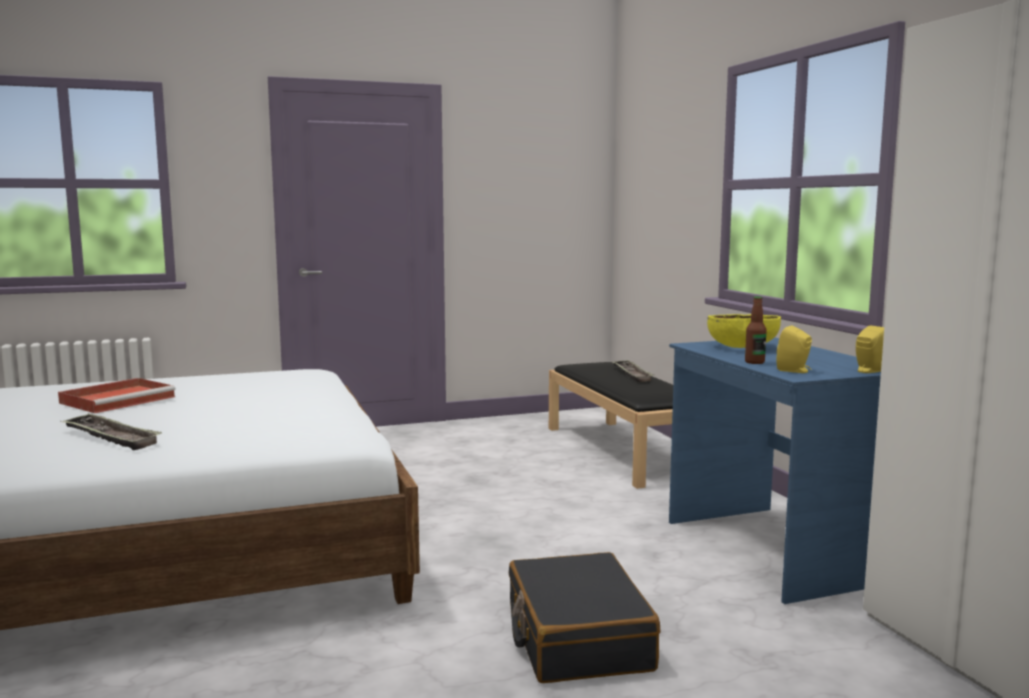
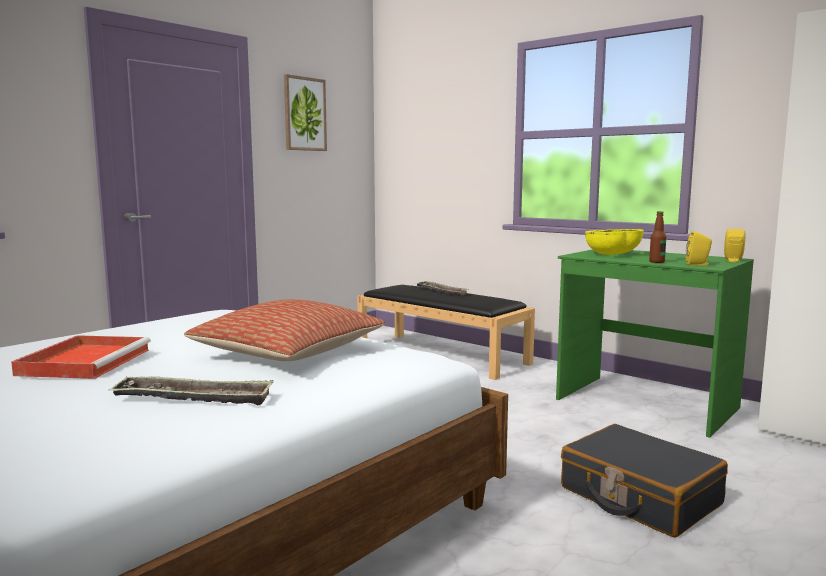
camera: 30 degrees left, 0 degrees up
(255, 414) = (287, 353): none -> pillow
(513, 161) = (304, 114): none -> picture
(772, 550) = (645, 404): blue desk -> green desk

